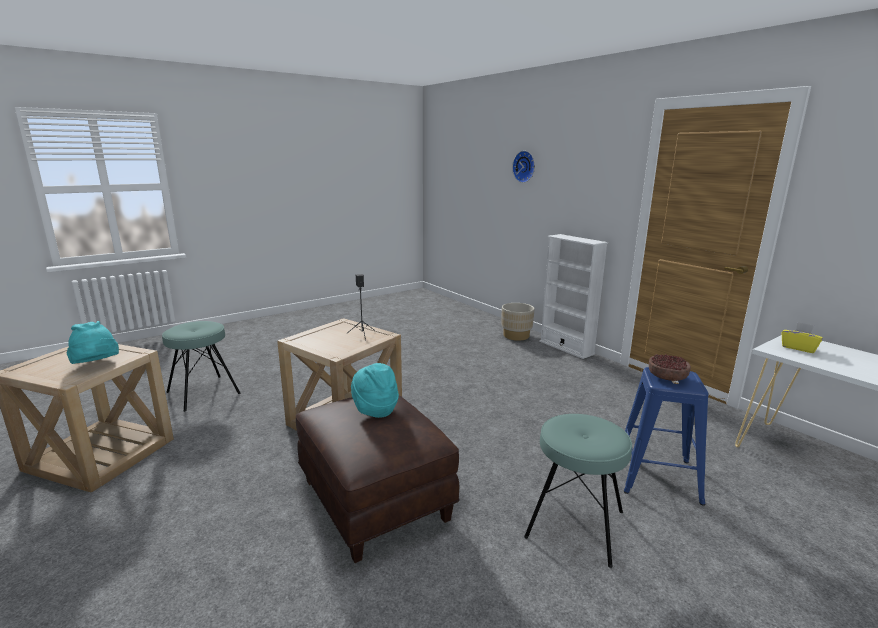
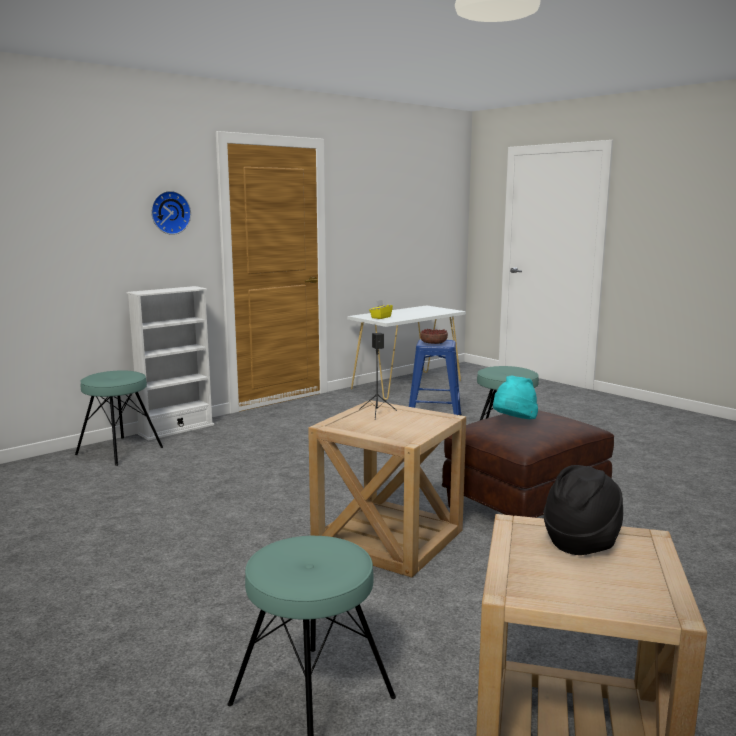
camera: 95 degrees left, 5 degrees down
(97, 365) = (581, 542): turquoise hat -> black hat
(516, 336) = (119, 451): beige planter -> turquoise stool
(525, 166) = (37, 205): wall clock -> wall clock (169, 212)

